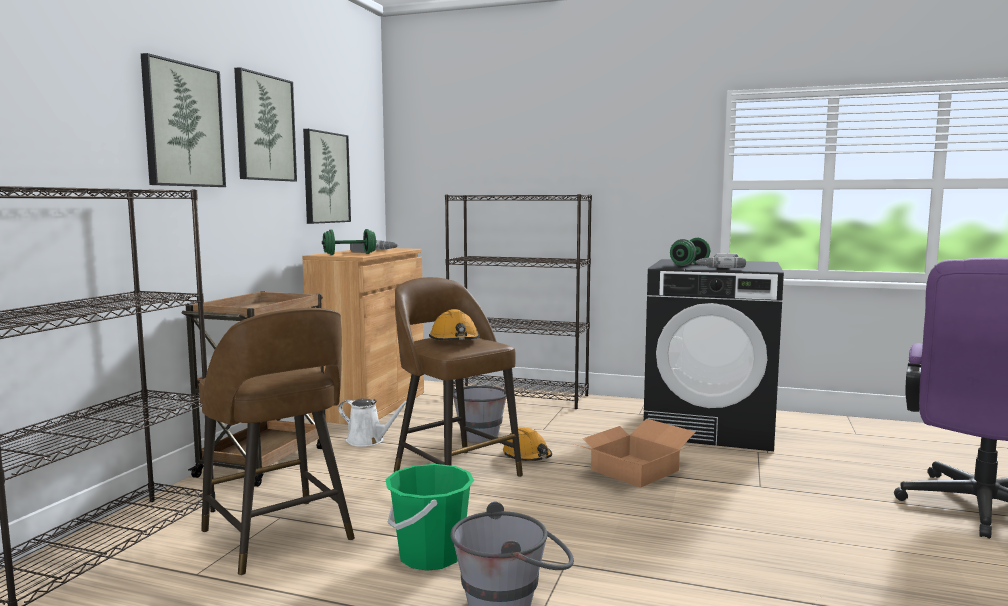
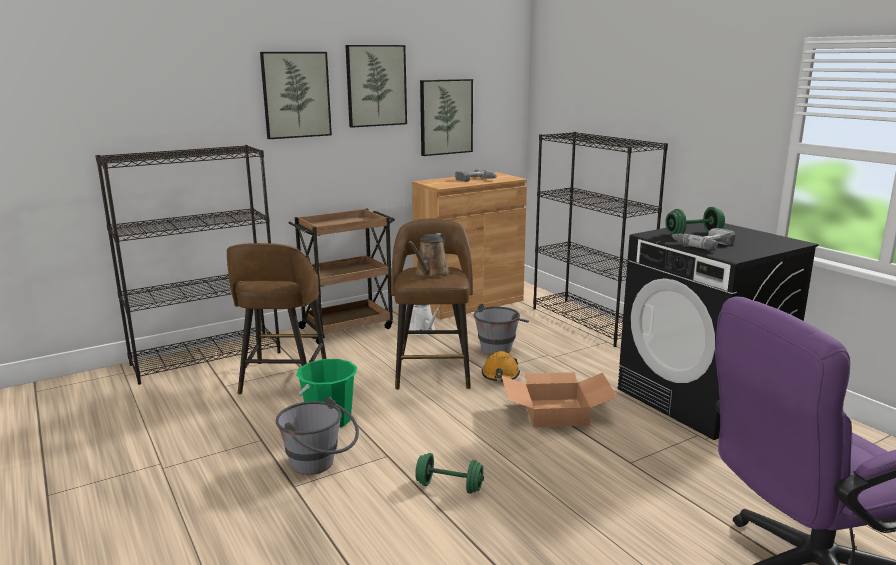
camera: 40 degrees right, 10 degrees up
(349, 254) = (443, 183): green dumbbell -> green dumbbell (449, 486)
(455, 340) = (430, 273): orange hard hat -> brown watering can

